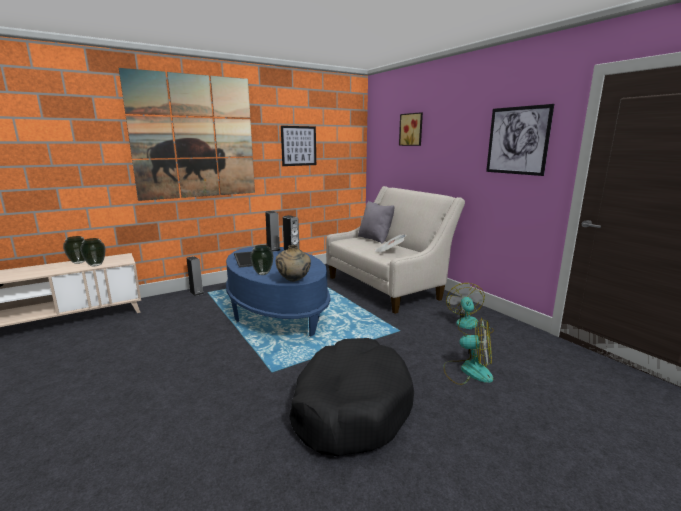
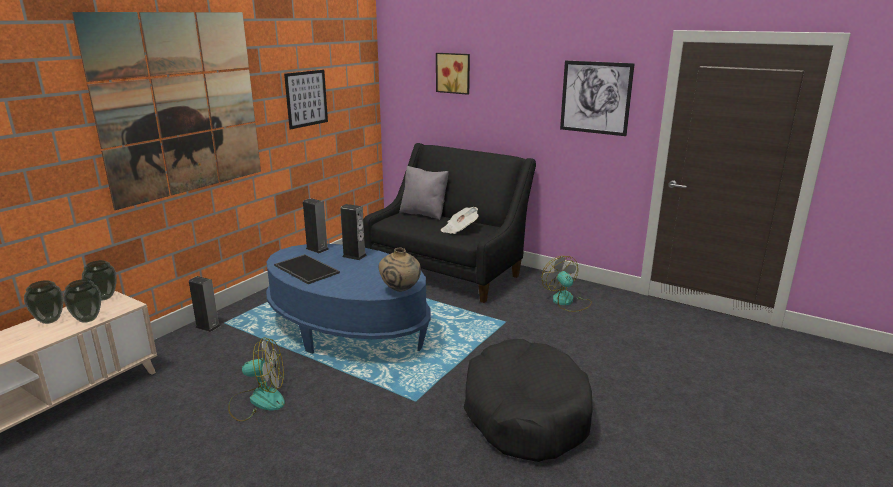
camera: 25 degrees left, 5 degrees up
(263, 273) = (351, 287): vase -> vase (104, 297)
(387, 286) = (448, 270): beige sofa -> black sofa
(468, 371) = (598, 349): fan -> fan (258, 400)

